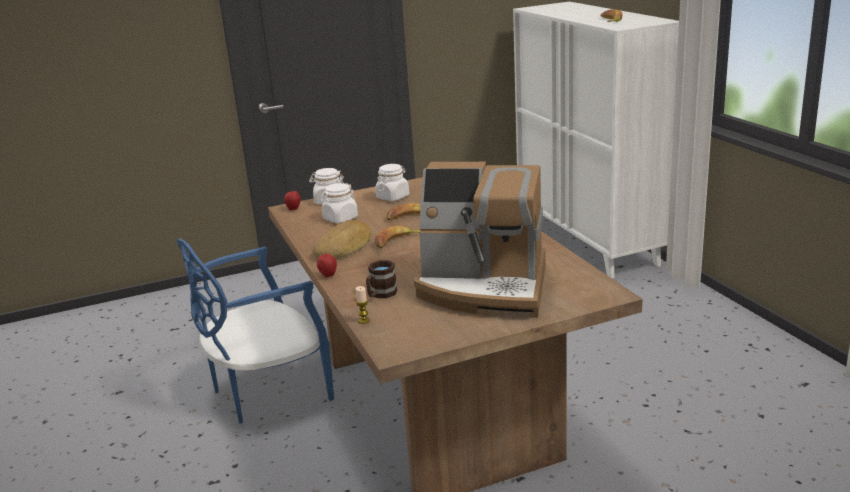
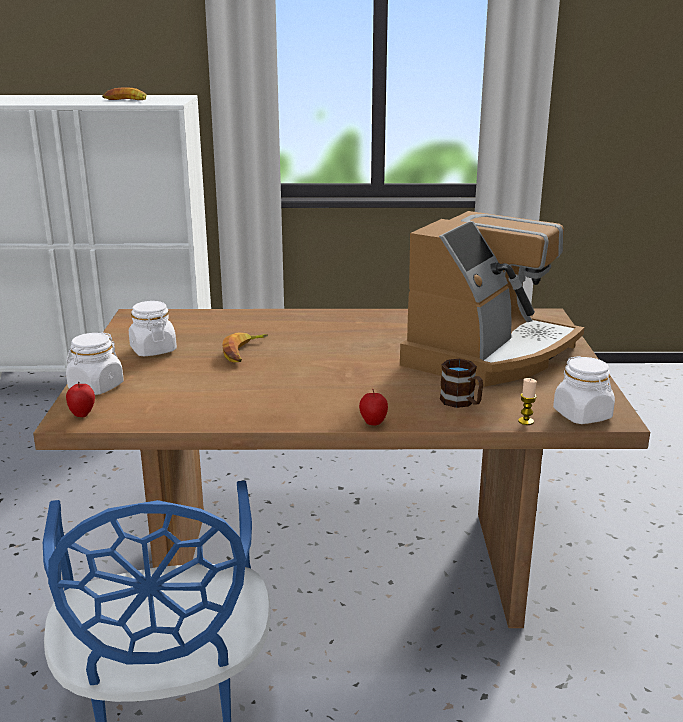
camera: 70 degrees left, 0 degrees up
(340, 218) = (179, 389): white jar -> white jar (582, 415)
(345, 247) = (288, 401): bread -> none
(397, 241) = (311, 371): banana -> none

